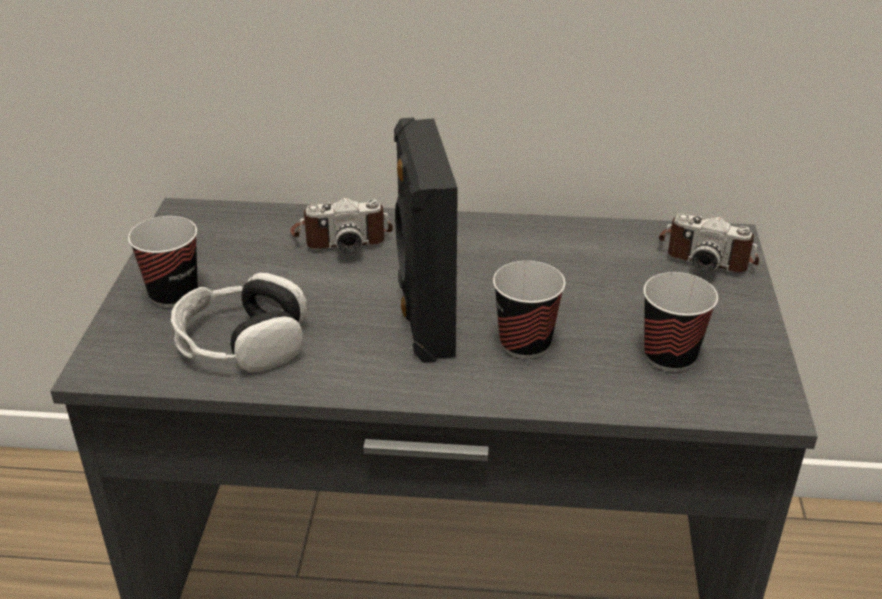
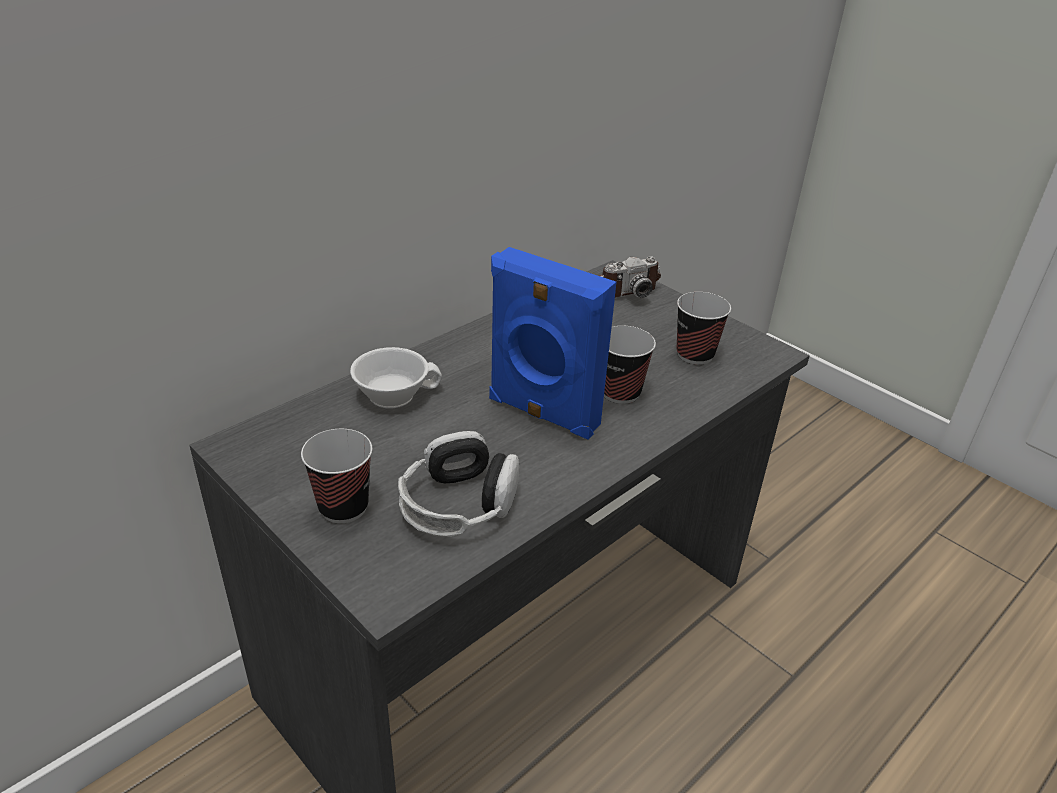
camera: 50 degrees left, 0 degrees up
(341, 236) = (393, 393): camera -> white cup
(423, 319) = (542, 414): black speaker -> blue speaker

